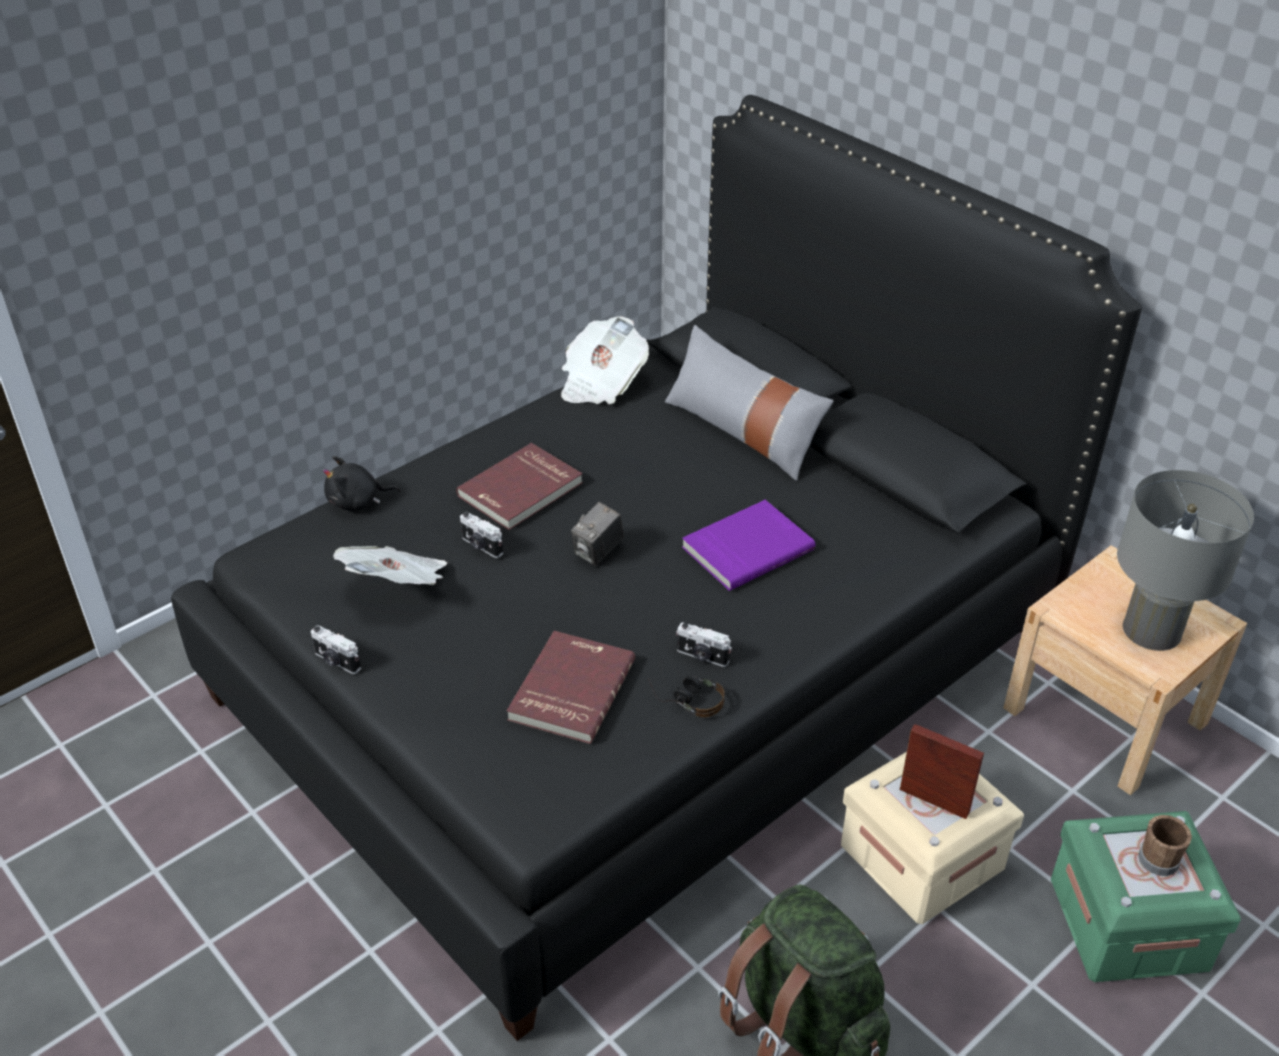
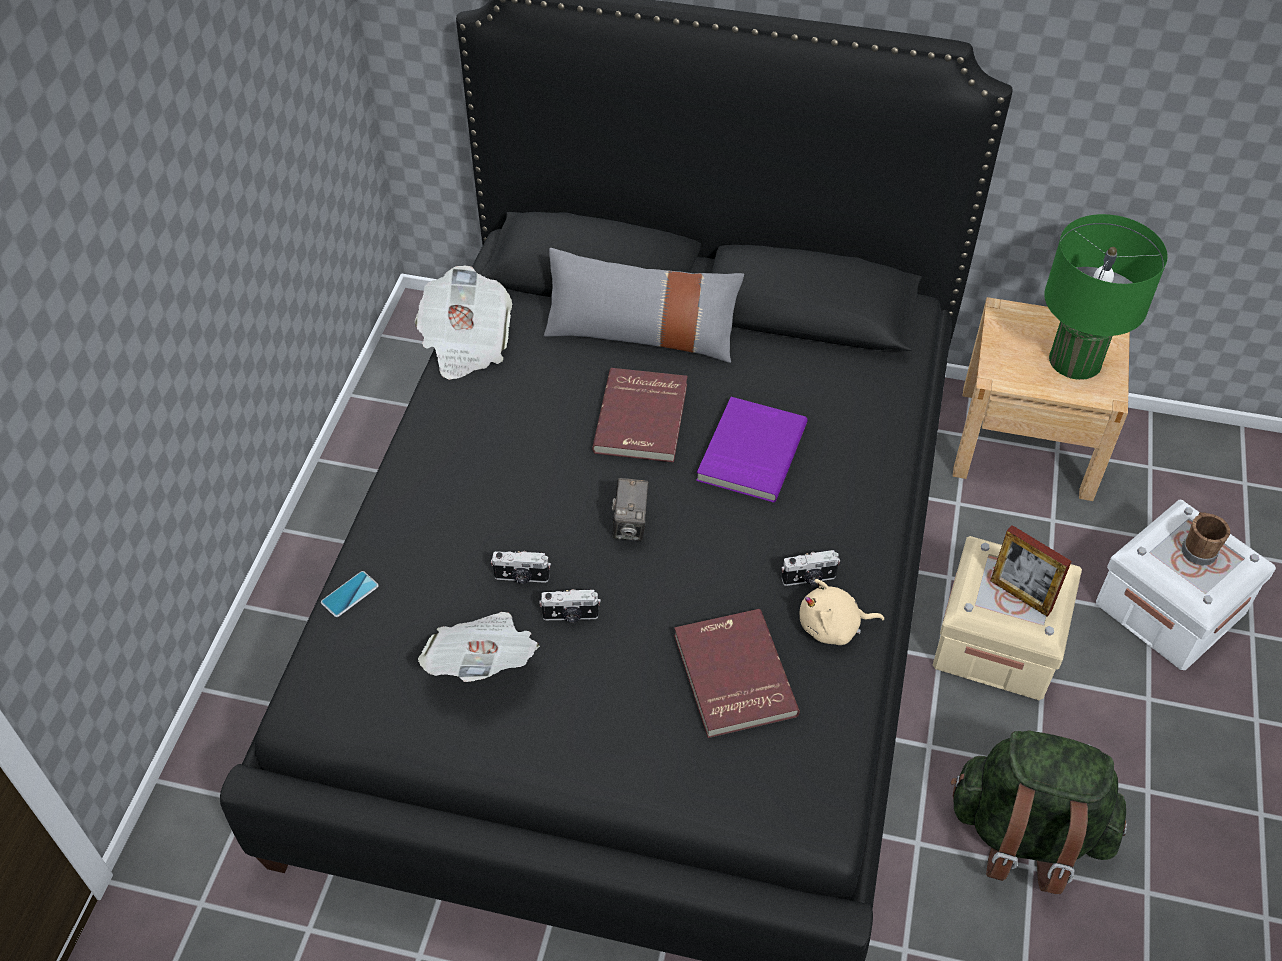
camera: 35 degrees left, 10 degrees up
(336, 661) = (498, 774): camera -> camera (570, 616)
(357, 502) = (350, 594): black plush toy -> phone
(522, 490) = (501, 498): red book -> red book (643, 418)
(686, 699) = (833, 627): headphones -> beige plush toy
(934, 801) = (1020, 595): picture frame -> picture frame turned 135 degrees counterclockwise
(1128, 923) = (1169, 608): green storage box -> white storage box
(1151, 630) = (1075, 360): grey table lamp -> green table lamp

